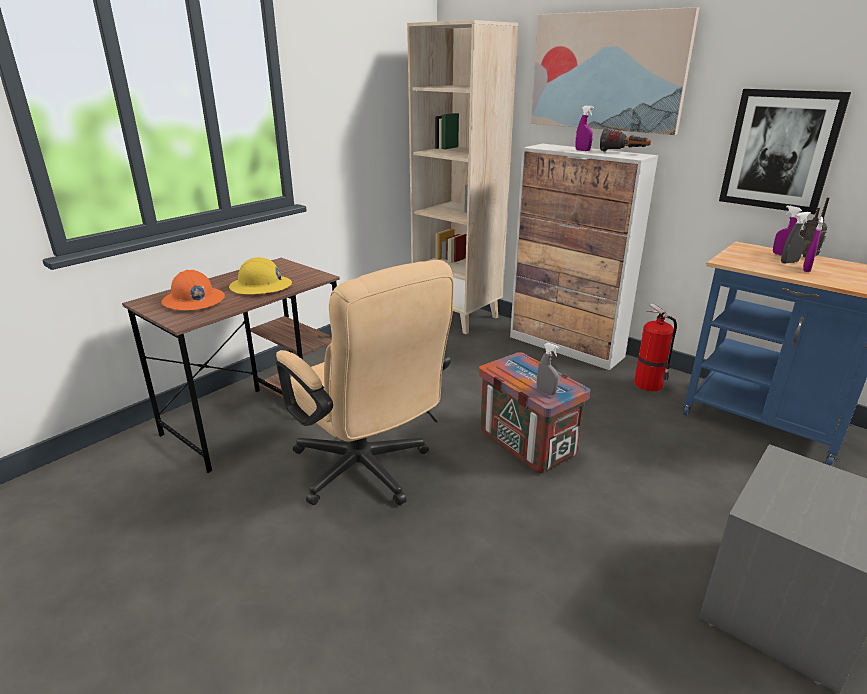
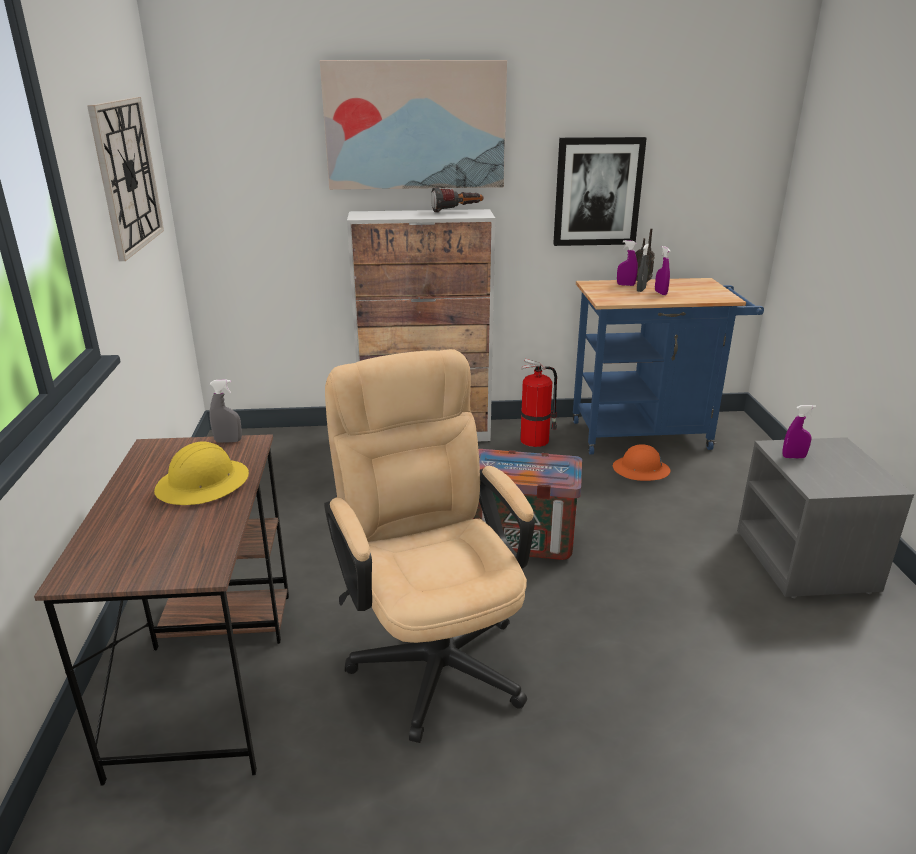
camera: 45 degrees left, 0 degrees up
(193, 301) = (150, 541): orange hard hat -> orange hard hat (641, 470)
(368, 473) = (432, 652): beige office chair -> beige office chair turned 120 degrees counterclockwise
(374, 95) = (127, 175): none -> wall clock
(458, 317) = (274, 445): beige bookcase -> none
(546, 391) = (557, 474): grey spray bottle -> grey spray bottle (228, 441)
(582, 150) = (415, 214): purple spray bottle -> purple spray bottle (793, 457)

